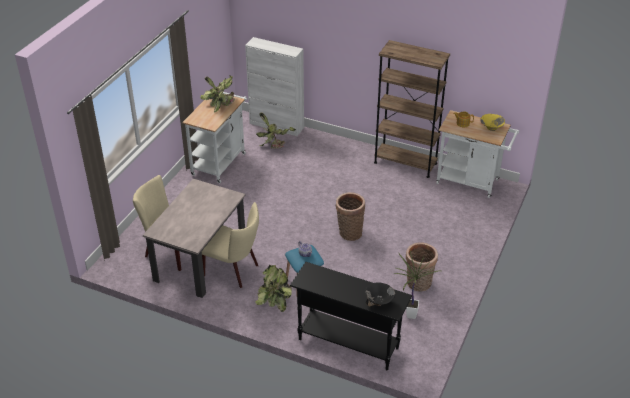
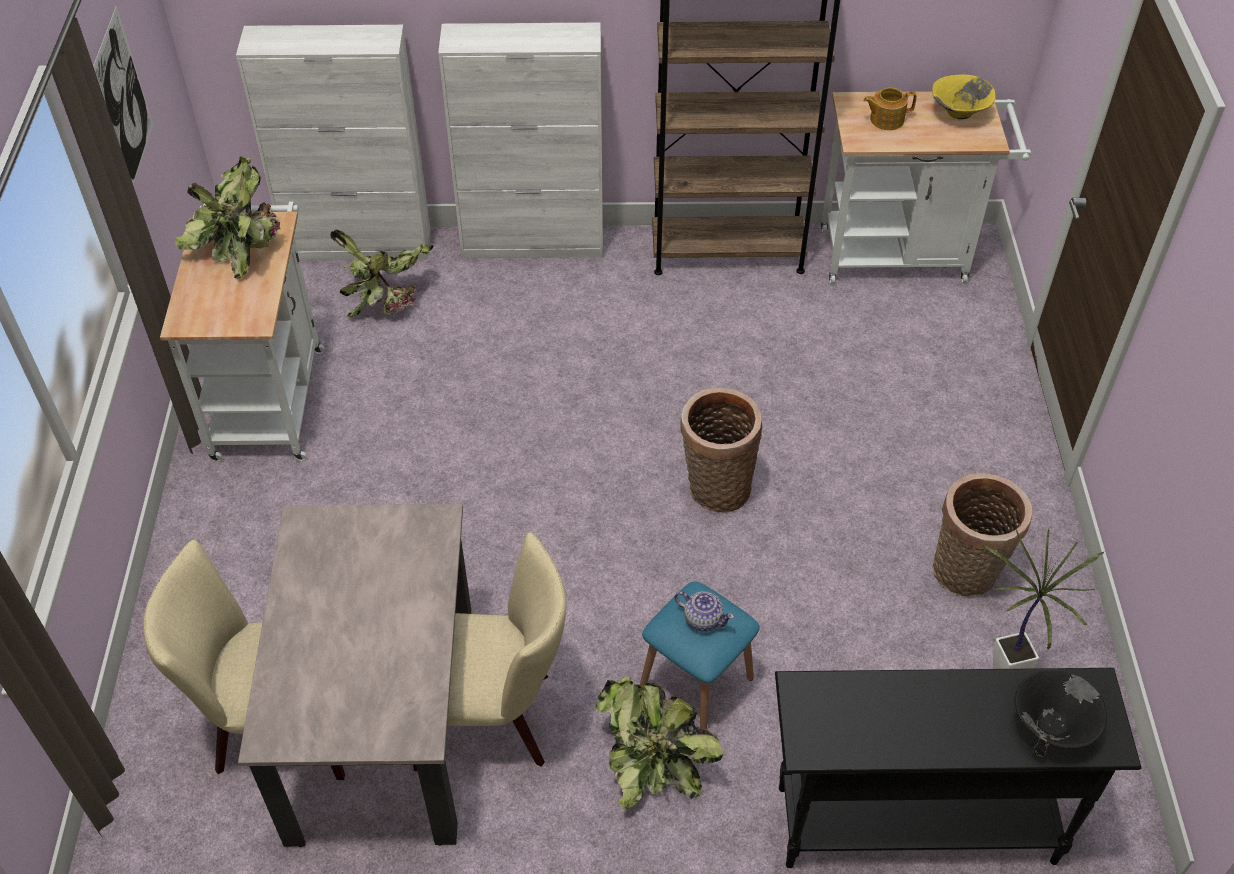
camera: 25 degrees left, 10 degrees up
(200, 47) = (123, 99): none -> picture
(337, 141) = (533, 243): none -> white cabinet

